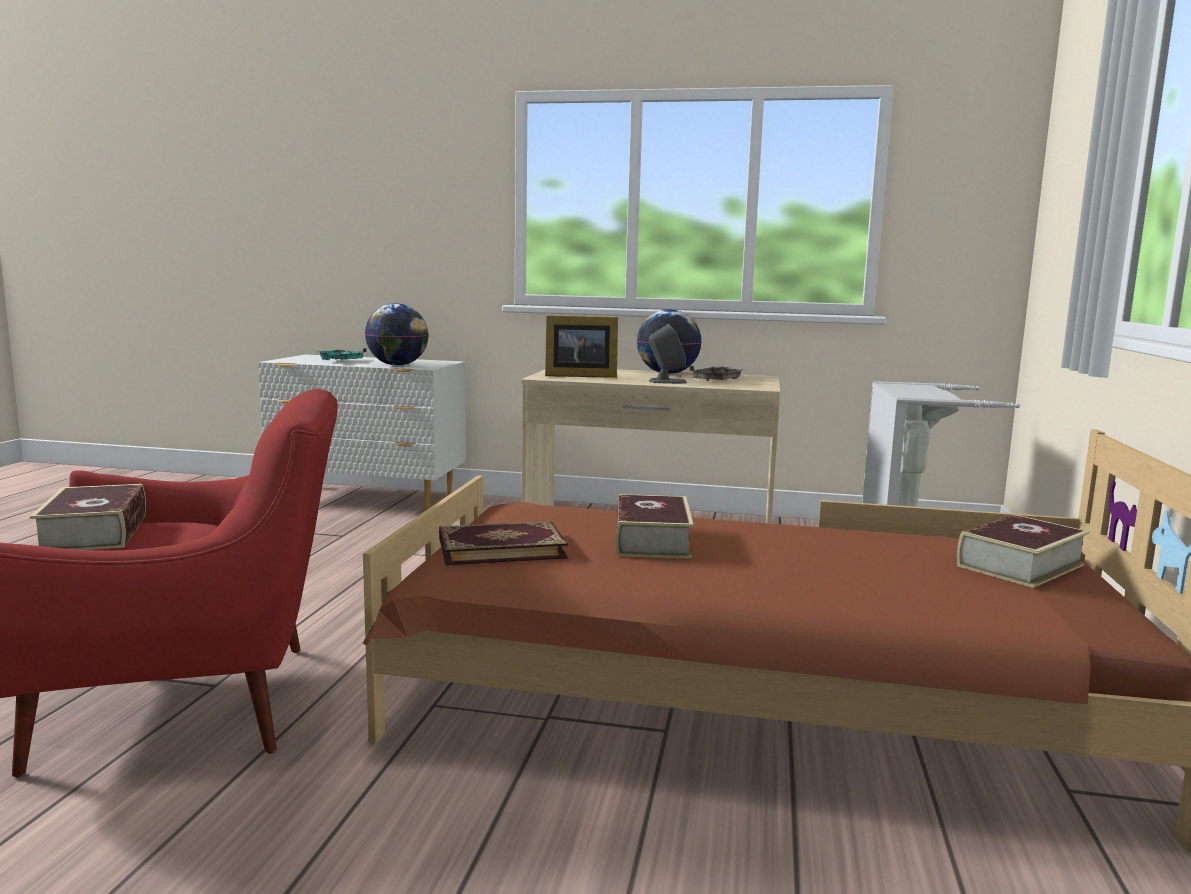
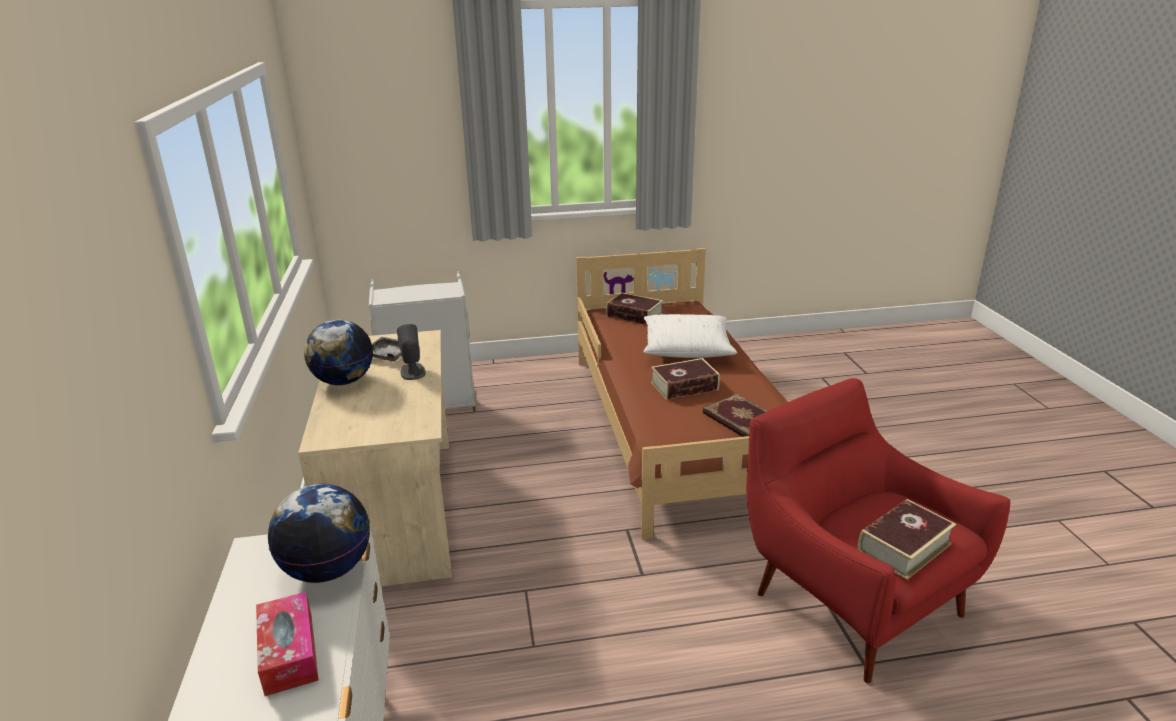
camera: 110 degrees left, 15 degrees up
(340, 361) = (289, 653): turquoise tray -> tissue box
(578, 375) = (393, 416): picture frame -> none
(817, 570) = (687, 348): none -> white pillow

